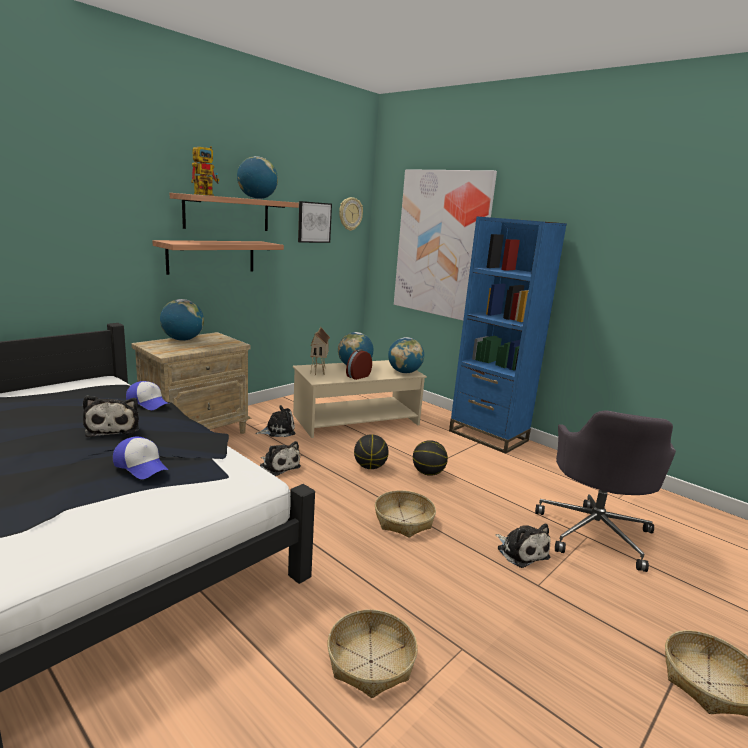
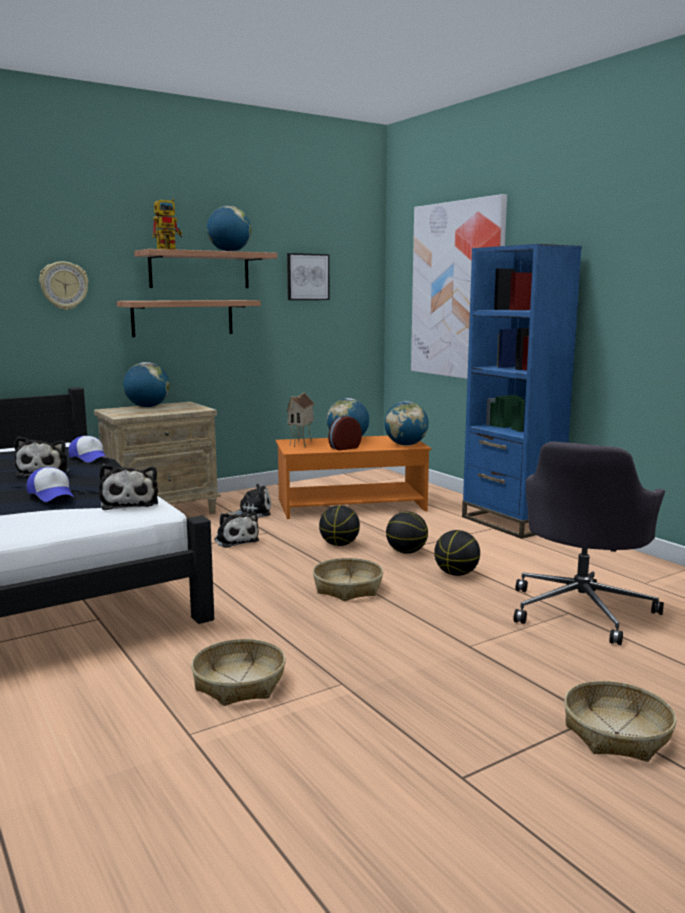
camera: 15 degrees right, 5 degrees down
(350, 214) = (355, 265): wall clock -> wall clock (64, 285)
(355, 420) = (350, 505): beige coffee table -> orange coffee table
(480, 497) = (456, 574): none -> basketball
(521, 552) = (470, 619): plush toy -> plush toy (130, 503)

